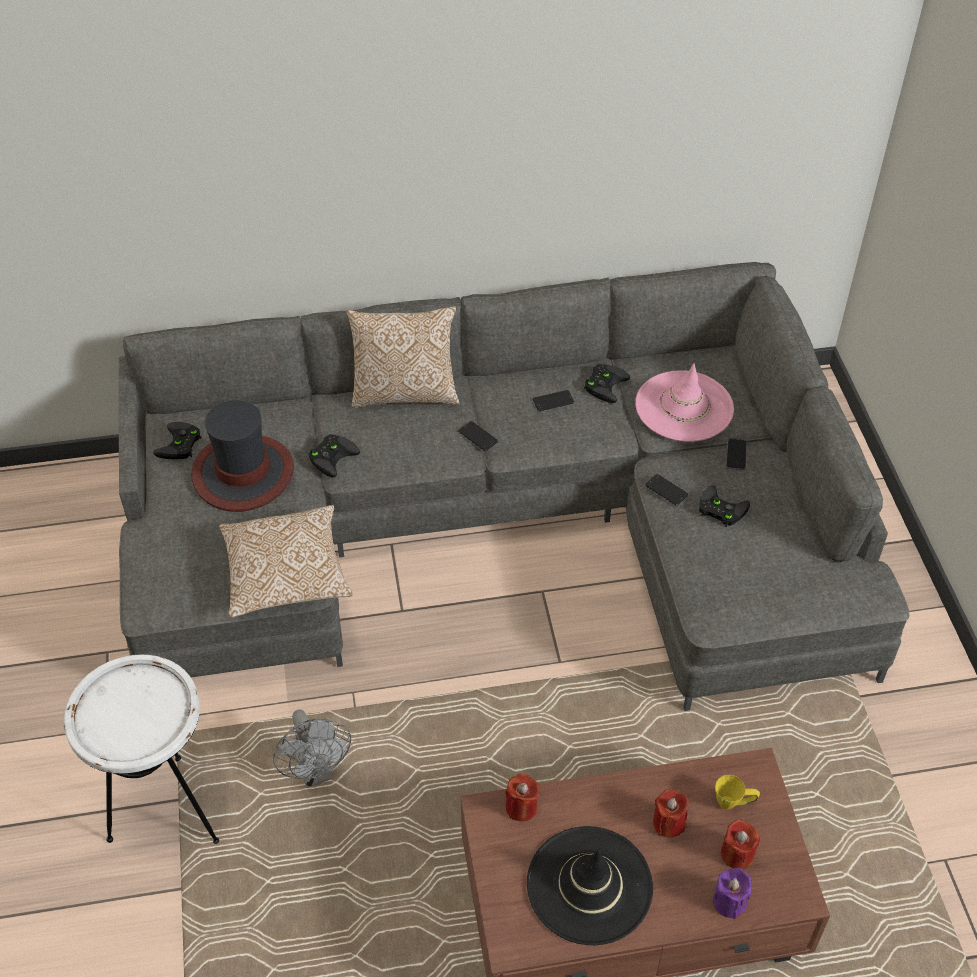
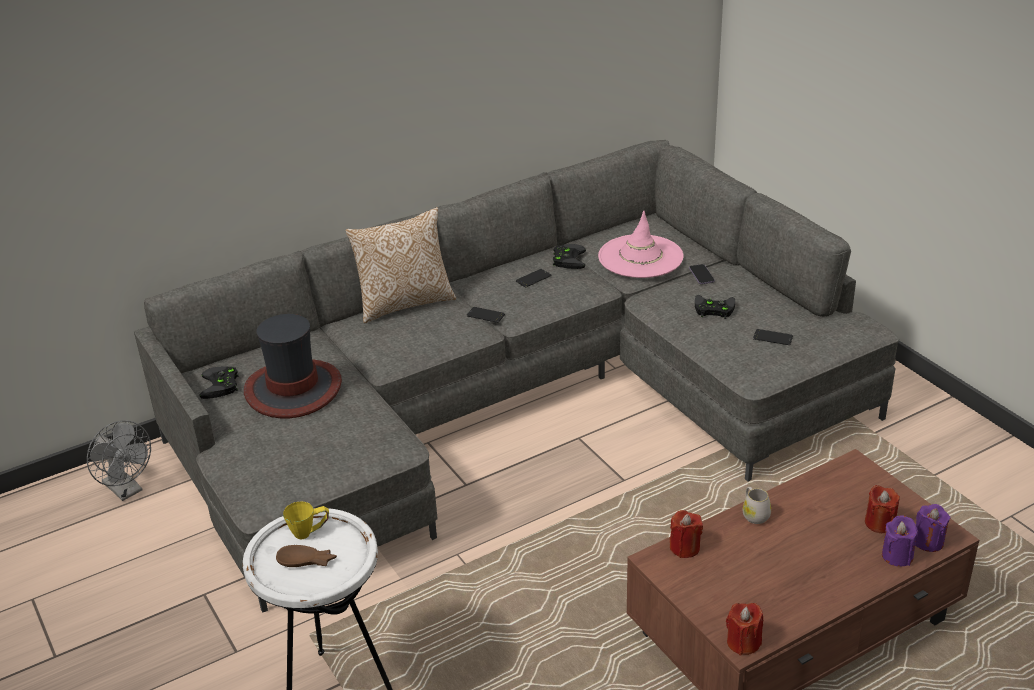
camera: 20 degrees left, 15 degrees down
(125, 719) = (307, 562): none -> brown bowl
(286, 575) = (376, 446): pillow -> none
(316, 772) = (459, 622): grey fan -> grey fan (127, 490)
(332, 455) = (367, 358): black game controller -> none
(589, 885) = (778, 581): black hat -> none
(614, 792) = (754, 514): none -> white mug
(666, 490) = (663, 309): phone -> phone (772, 338)
(668, 823) = (812, 520): red candle -> red candle (743, 642)
(733, 803) = (853, 492): yellow mug -> yellow mug (309, 532)
(773, 897) = (928, 541): none -> purple candle

